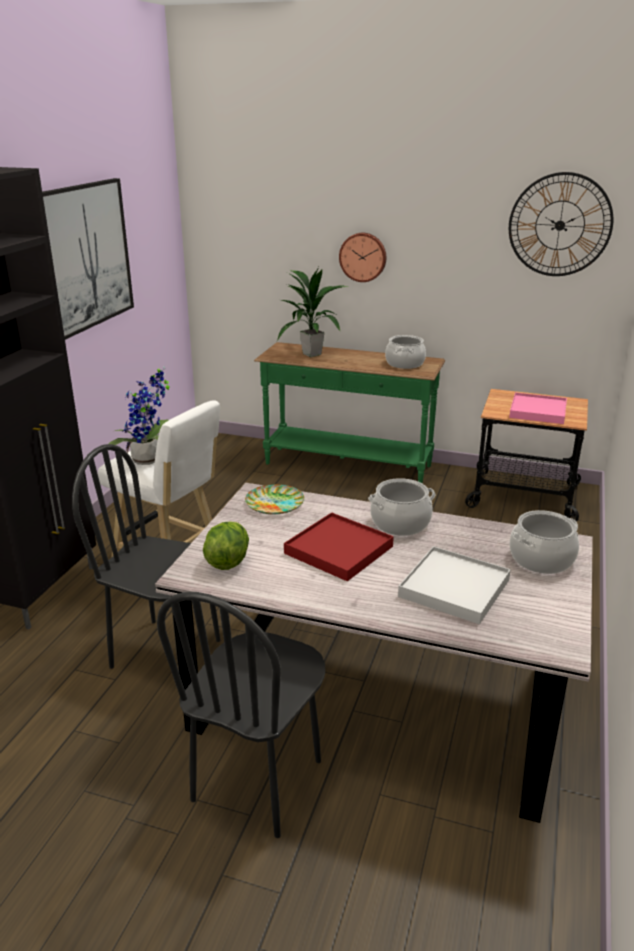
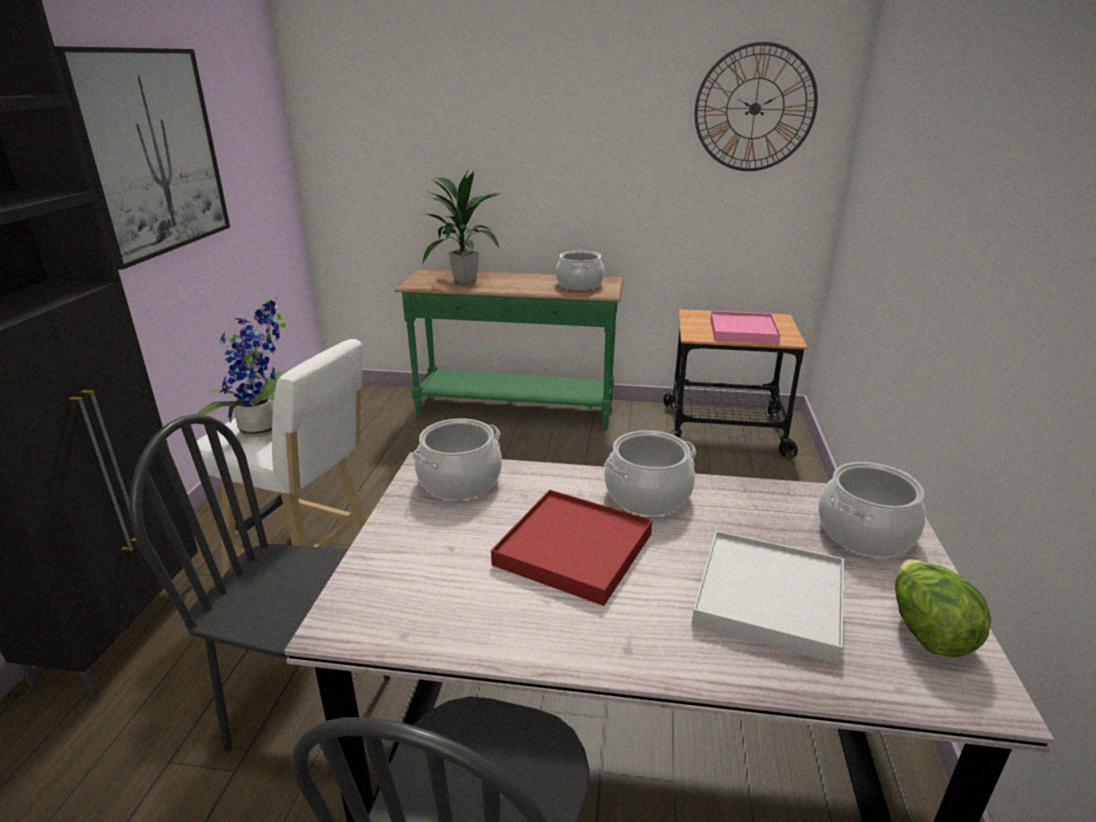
camera: 10 degrees left, 0 degrees up
(228, 560) = (404, 588): lettuce -> lettuce (927, 631)
(275, 503) = (459, 480): plate -> cooking pot
(363, 257) = (519, 158): wall clock -> none

